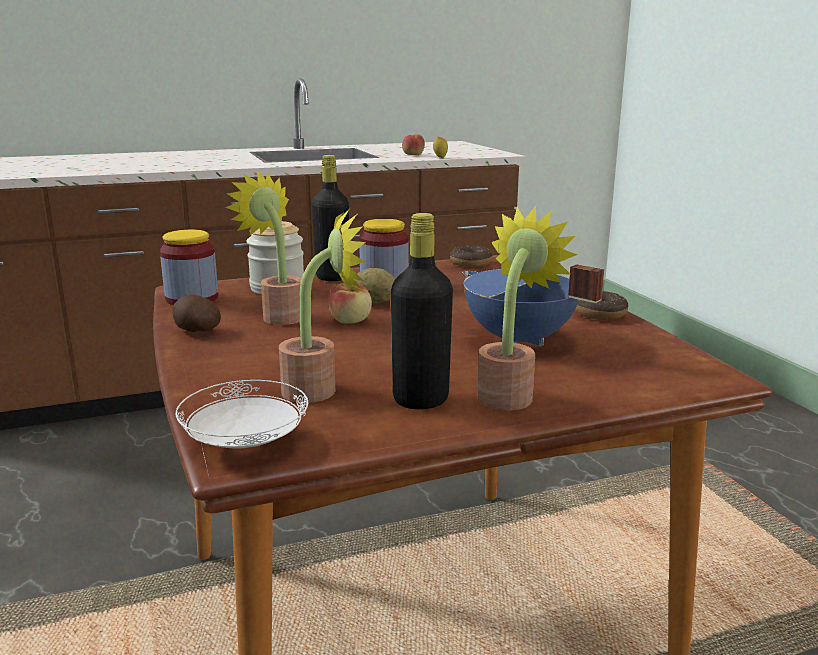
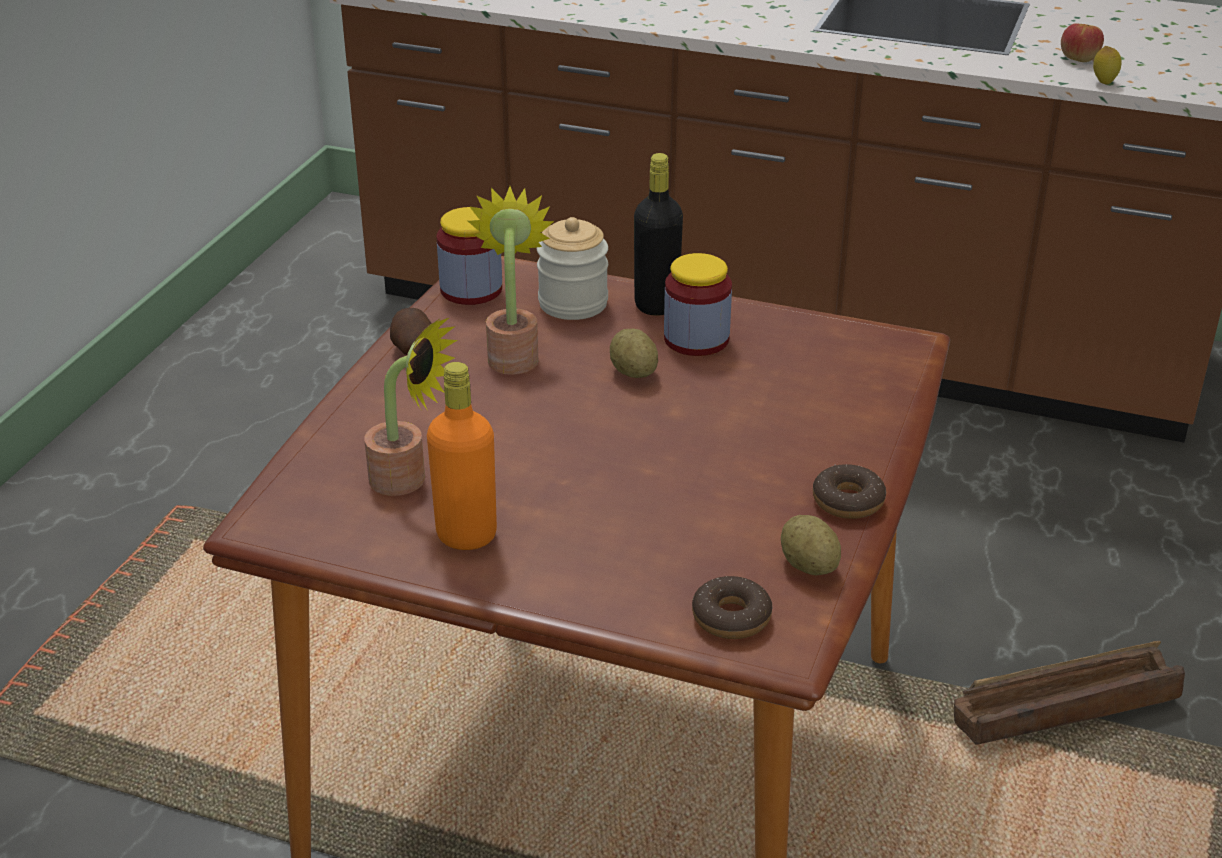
camera: 40 degrees right, 15 degrees up
(245, 444) = (279, 516): white plate -> none
(351, 320) = (567, 393): apple -> none
(420, 400) = (466, 535): black bottle -> orange bottle
(470, 263) = (861, 339): donut -> donut (731, 617)
(509, 394) = (549, 567): potted plant -> none
(518, 340) = (681, 501): blue cooking pot -> none
(596, 479) = (1062, 708): none -> crate
(642, 341) = (809, 566): none -> potato

